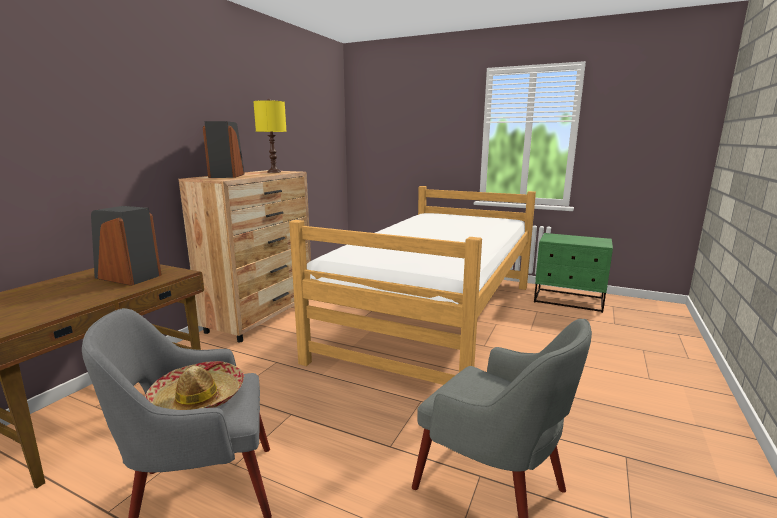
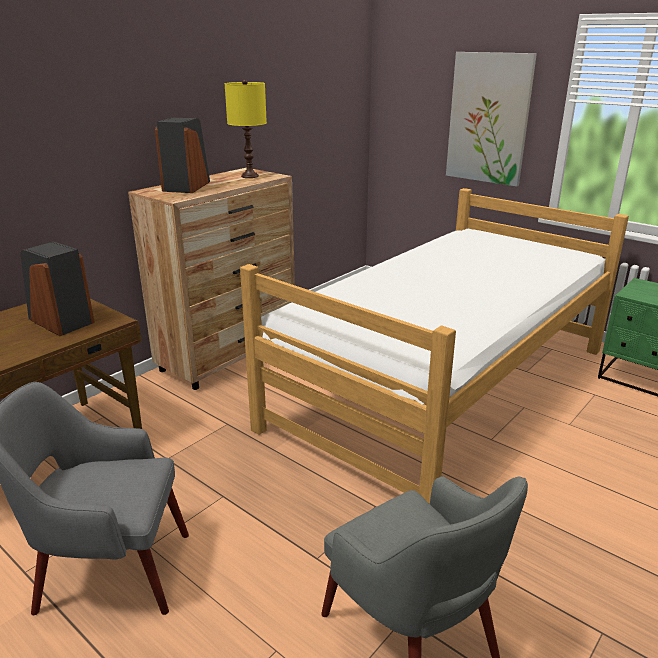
camera: 15 degrees right, 10 degrees up
(198, 398) = (101, 484): hat -> none
(432, 139) = (488, 119): none -> picture

